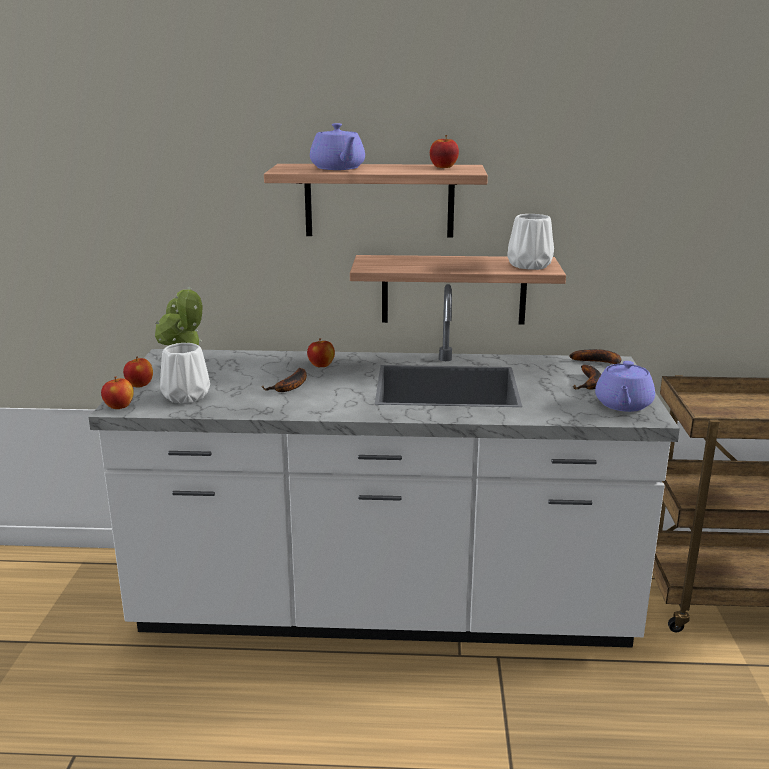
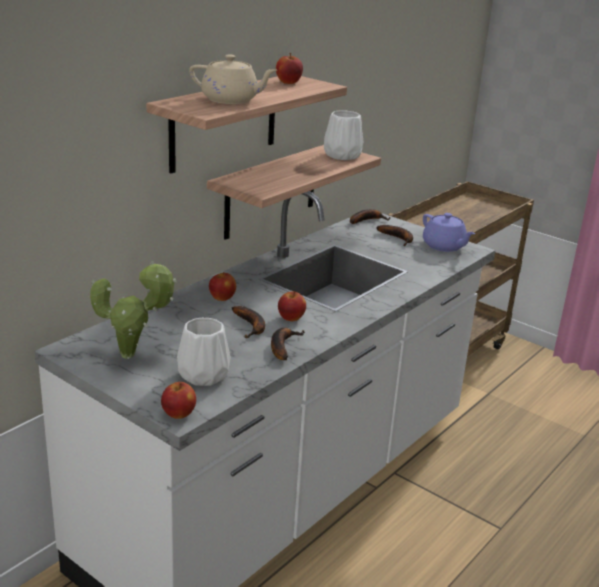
camera: 55 degrees left, 5 degrees up
(139, 385) = (135, 387): apple -> apple (291, 318)
(274, 405) = (282, 346): none -> banana
(338, 168) = (231, 100): purple teapot -> beige teapot

